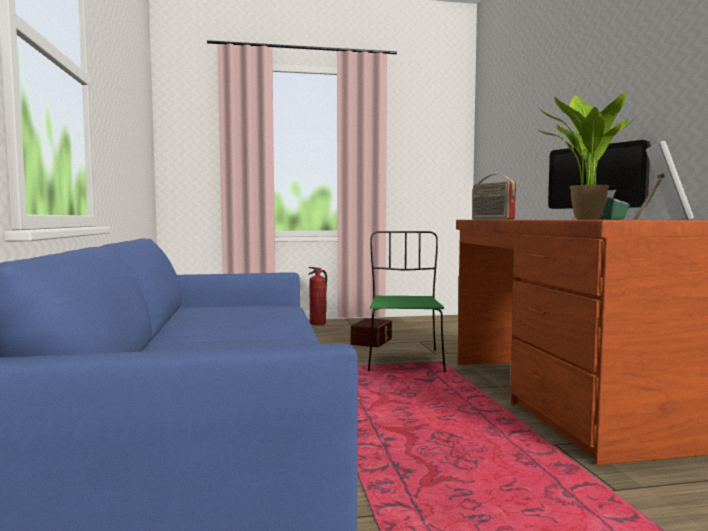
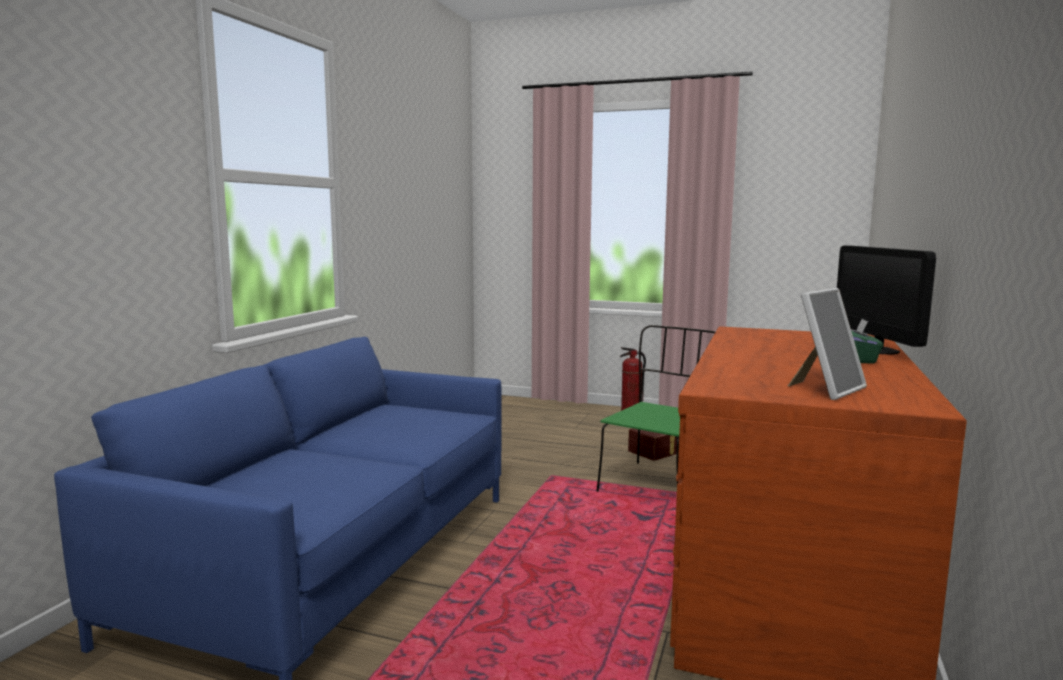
camera: 30 degrees right, 5 degrees up
(492, 219) = (735, 336): radio -> none
(582, 219) = (773, 366): potted plant -> none

